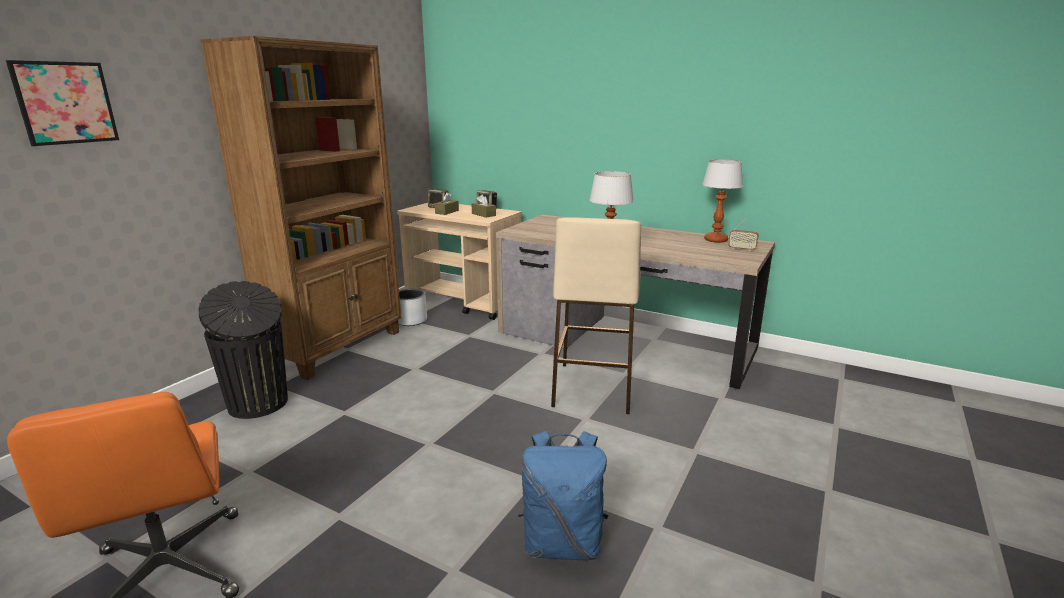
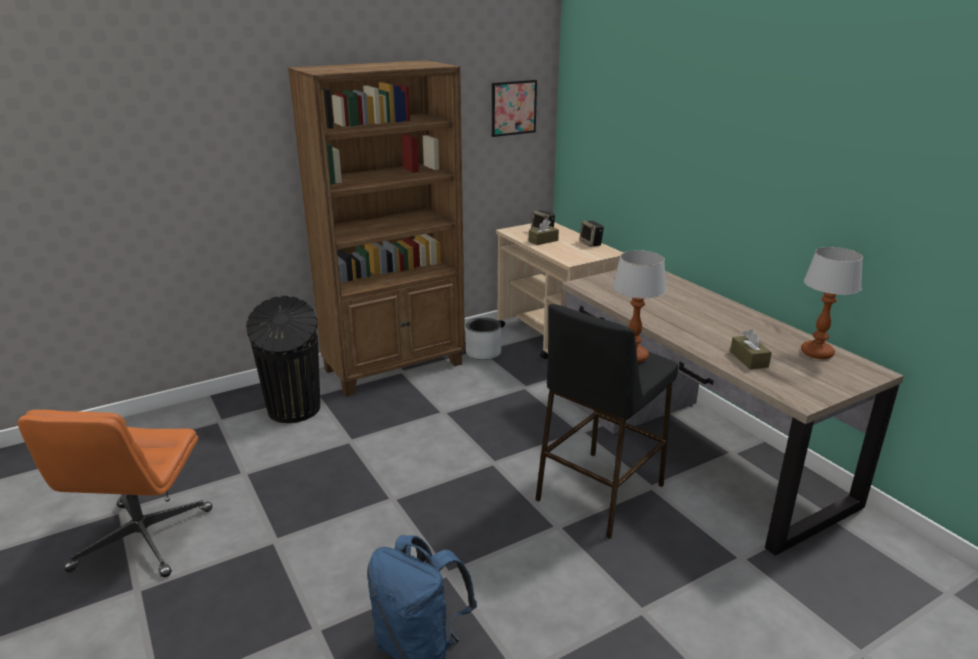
camera: 30 degrees right, 5 degrees up
(65, 103) = (169, 133): picture -> picture (513, 108)
(483, 214) = (577, 252): brown tissue box -> brown tissue box (749, 359)
(593, 388) = (599, 493): beige stool -> black stool
(741, 249) = (832, 377): radio -> none

